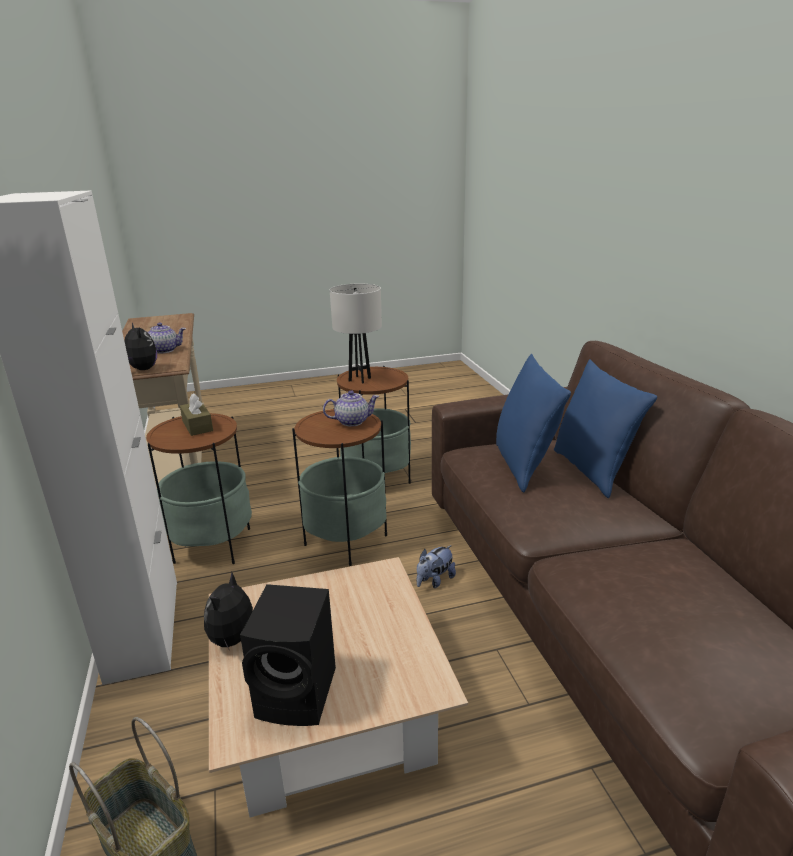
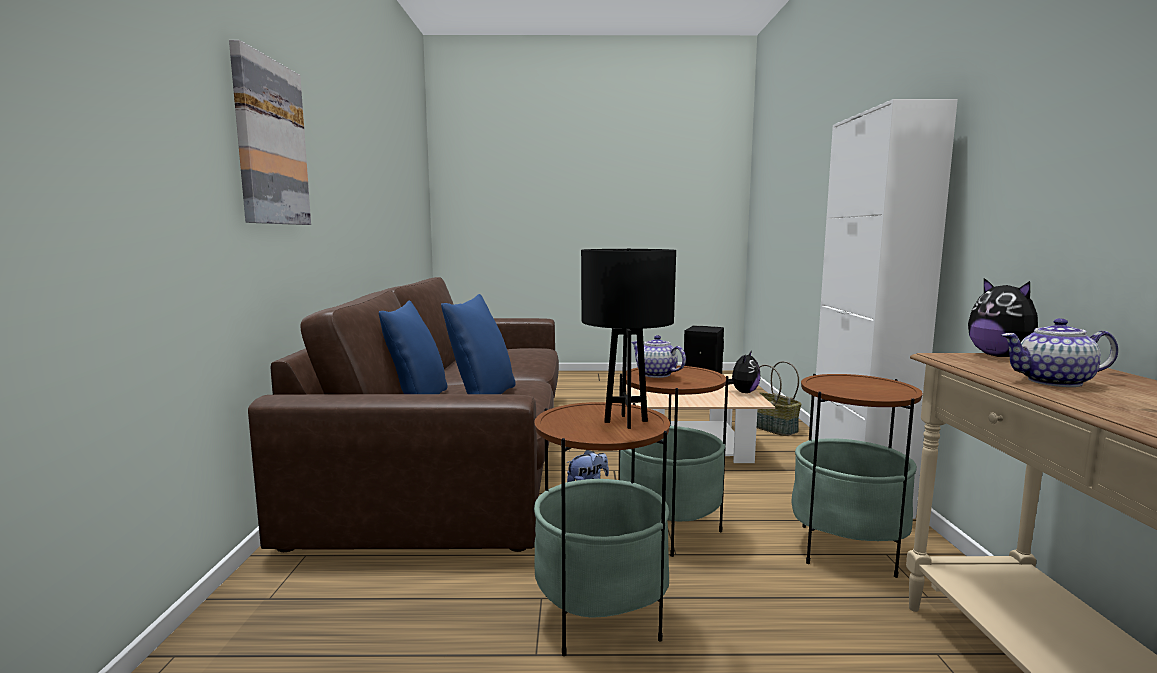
camera: 165 degrees left, 15 degrees down
(197, 426) = (857, 388): brown tissue box -> none
(352, 421) = (655, 374): teapot -> teapot turned 45 degrees clockwise
(360, 379) = (625, 421): white table lamp -> black table lamp
(696, 205) = (270, 143): none -> picture

